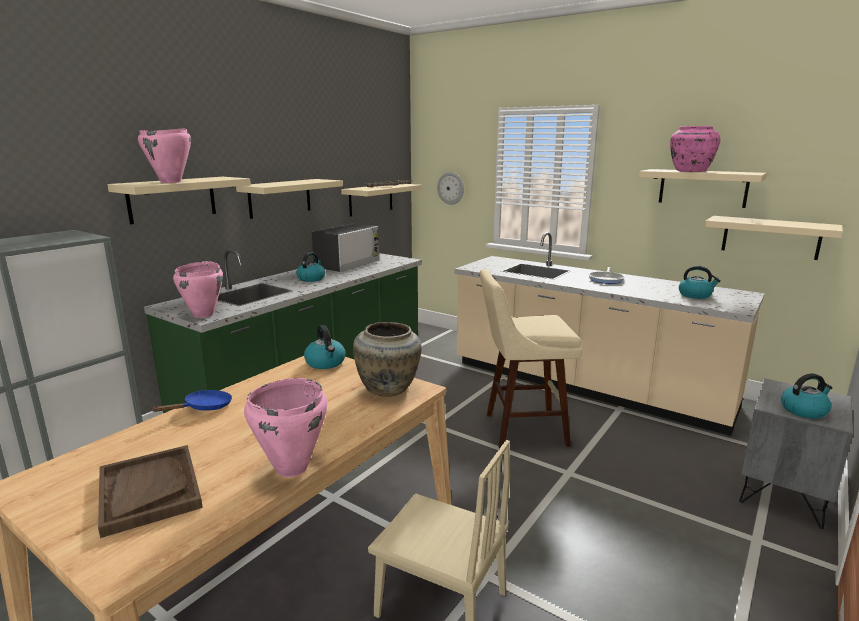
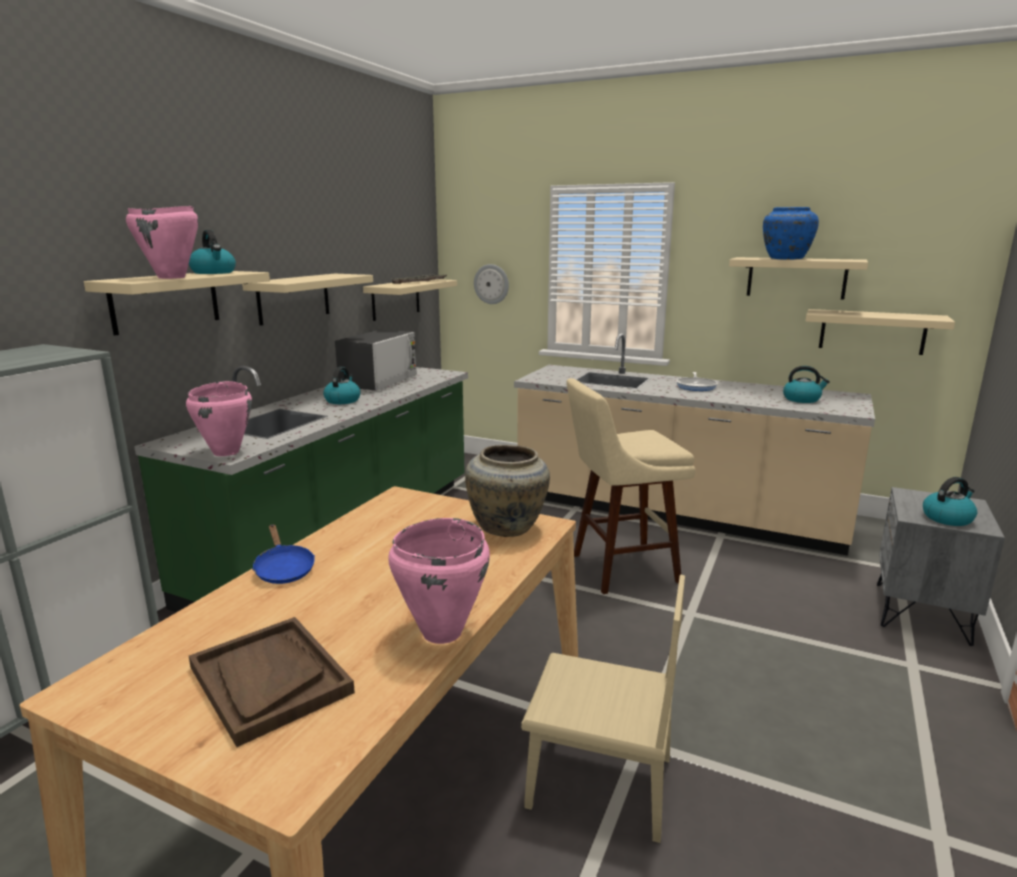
camera: 10 degrees left, 0 degrees up
(204, 408) = (283, 569): blue frying pan -> blue frying pan turned 120 degrees clockwise
(326, 363) = (411, 502): kettle -> kettle (214, 272)
(690, 171) = (785, 259): pink vase -> blue vase

